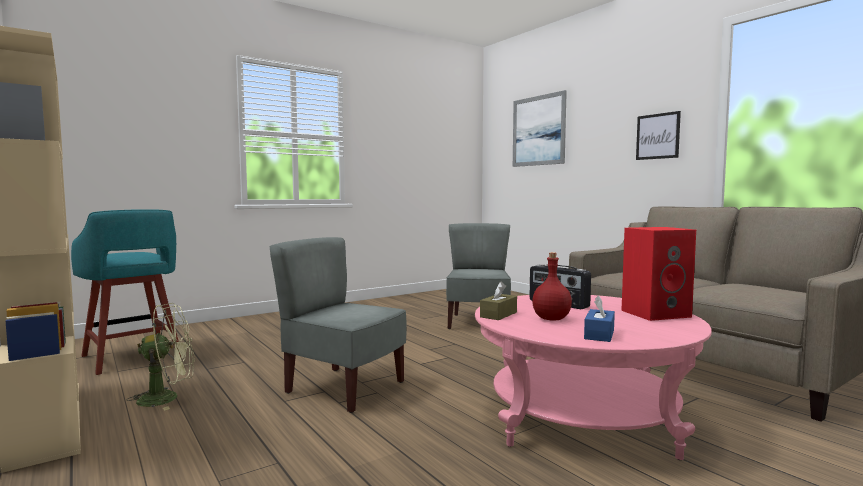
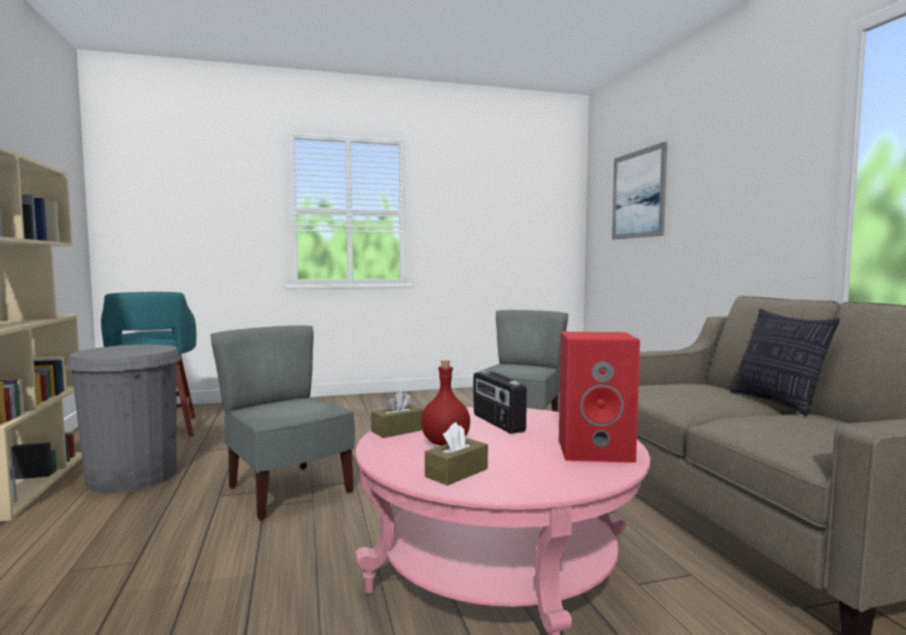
camera: 20 degrees right, 0 degrees up
(167, 398) = (132, 476): green fan -> grey trash can
(599, 334) = (456, 473): blue tissue box -> brown tissue box
(657, 136) = (766, 198): picture -> none
(705, 278) = (777, 403): none -> pillow

